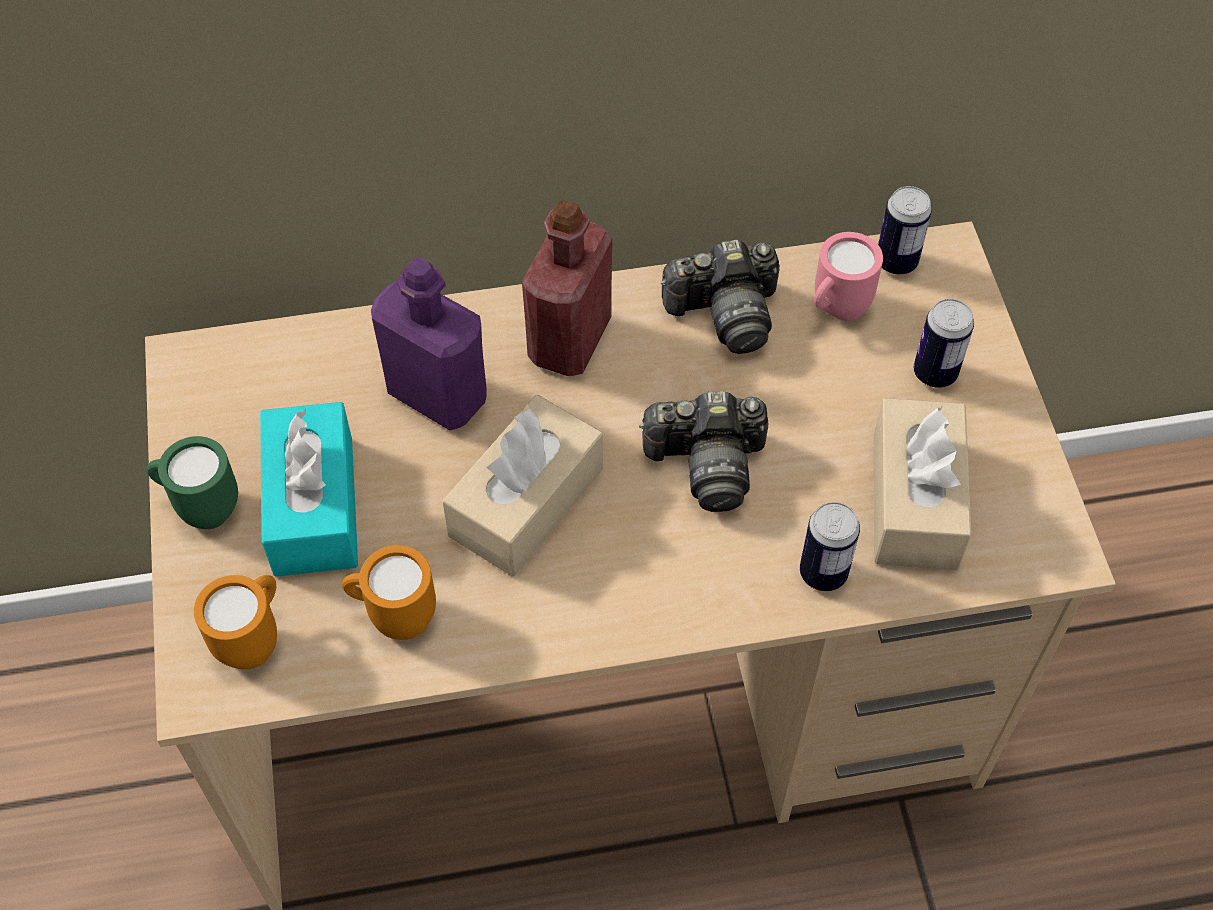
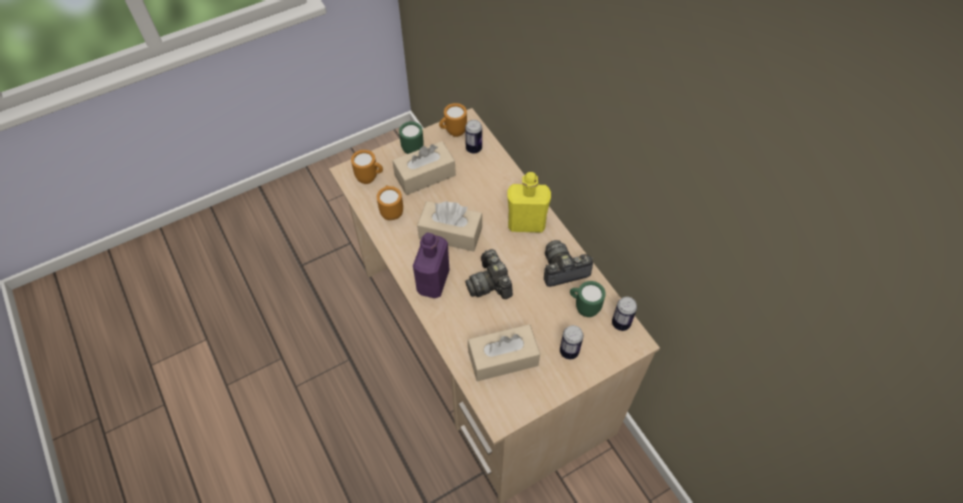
camera: 70 degrees right, 0 degrees up
(205, 402) = (453, 132): none -> orange mug
(314, 506) = (425, 175): turquoise tissue box -> beige tissue box
(437, 395) = (484, 193): purple bottle -> purple bottle (433, 282)
(570, 340) = (526, 224): red bottle -> yellow bottle
(725, 313) = (563, 270): camera -> camera turned 105 degrees clockwise
(823, 573) = (457, 334): can -> can (473, 148)
(835, 311) = (583, 307): pink mug -> green mug

